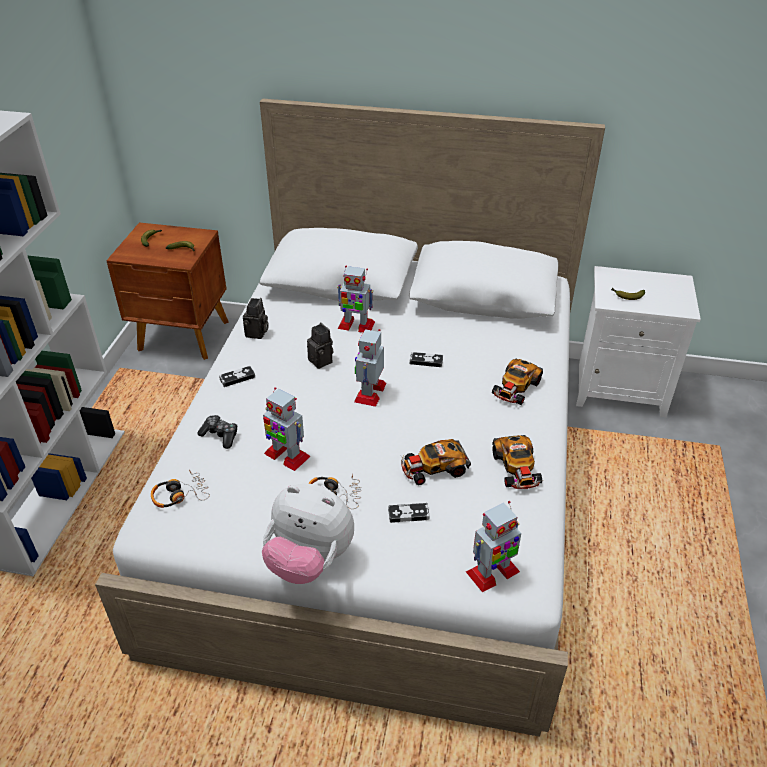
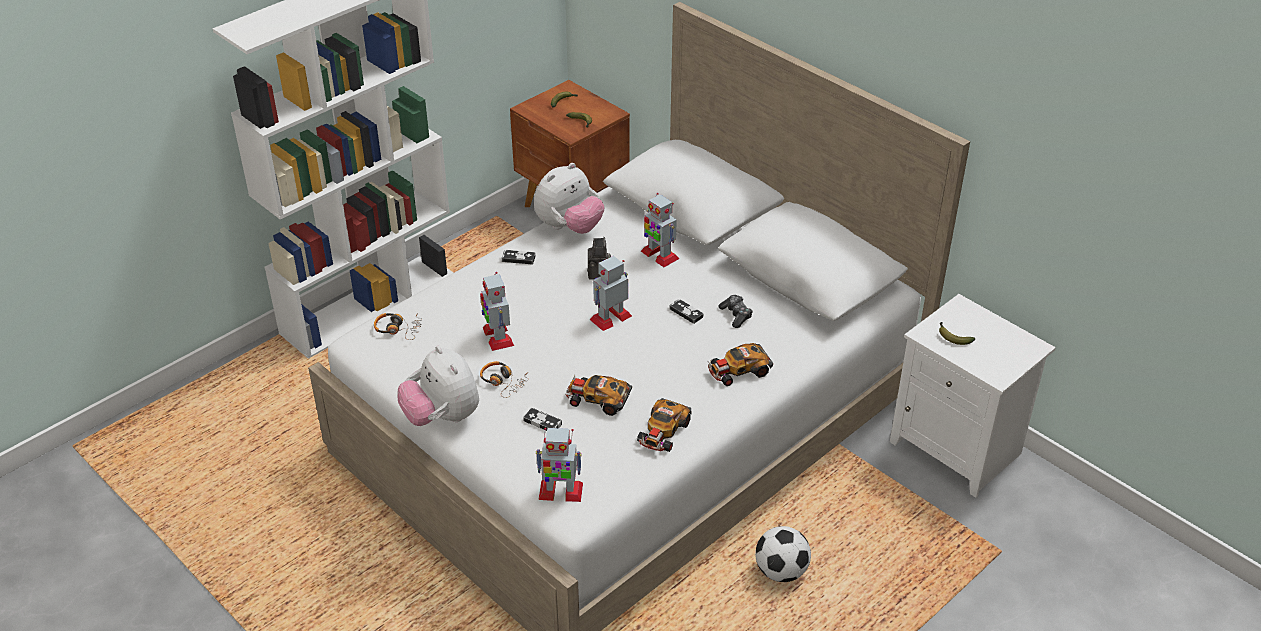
camera: 35 degrees right, 0 degrees up
(220, 435) = (464, 299): game controller -> game controller (736, 315)
(257, 334) = (569, 227): camera -> plush toy
(608, 544) = (781, 571): none -> football

